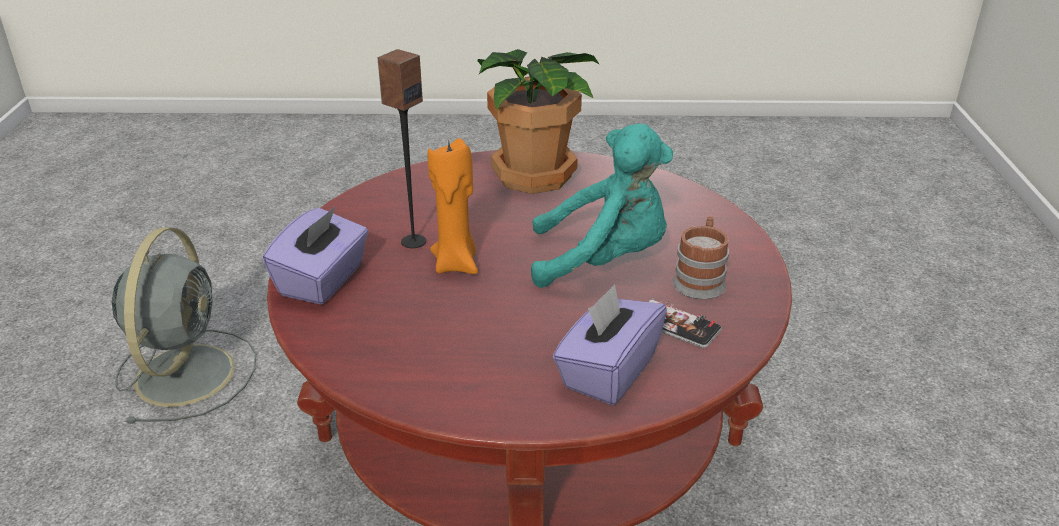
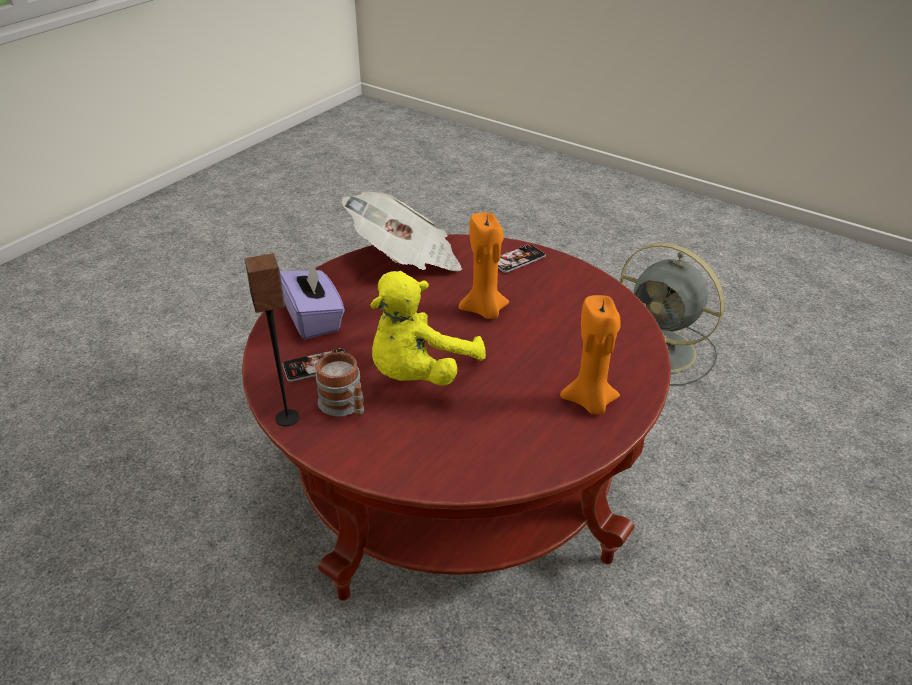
camera: 125 degrees right, 5 degrees up
(323, 280) = (518, 259): purple tissue box -> phone
(399, 364) = (406, 259): none -> newspaper
(413, 241) = (533, 304): speaker -> speaker (288, 418)
(533, 174) = (590, 402): potted plant -> orange candle
(604, 261) = (419, 373): turquoise plush toy -> yellow plush toy

